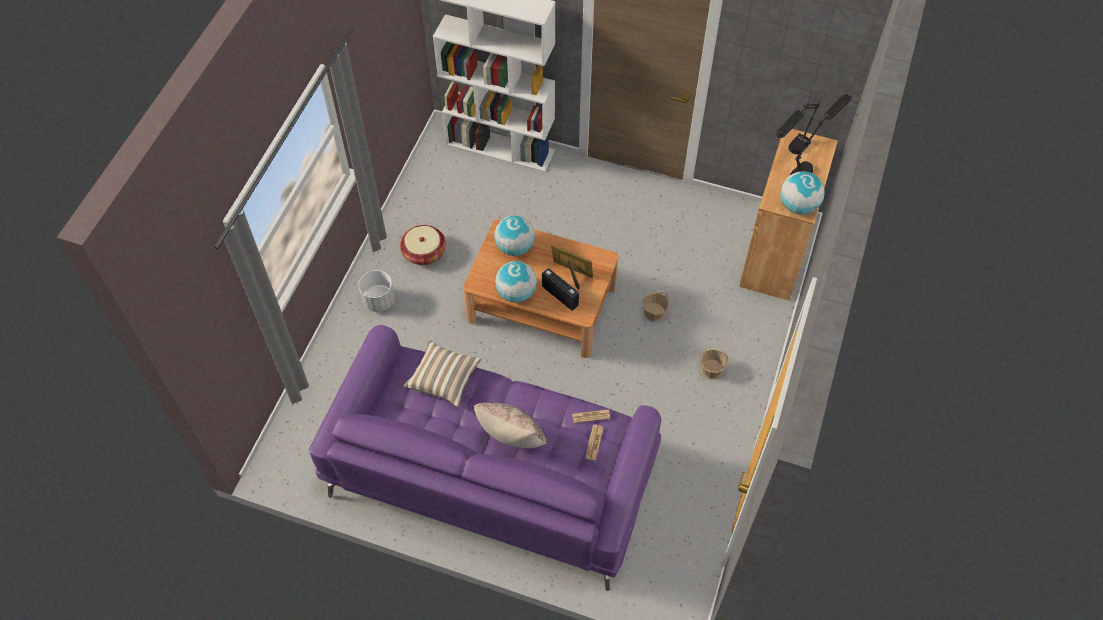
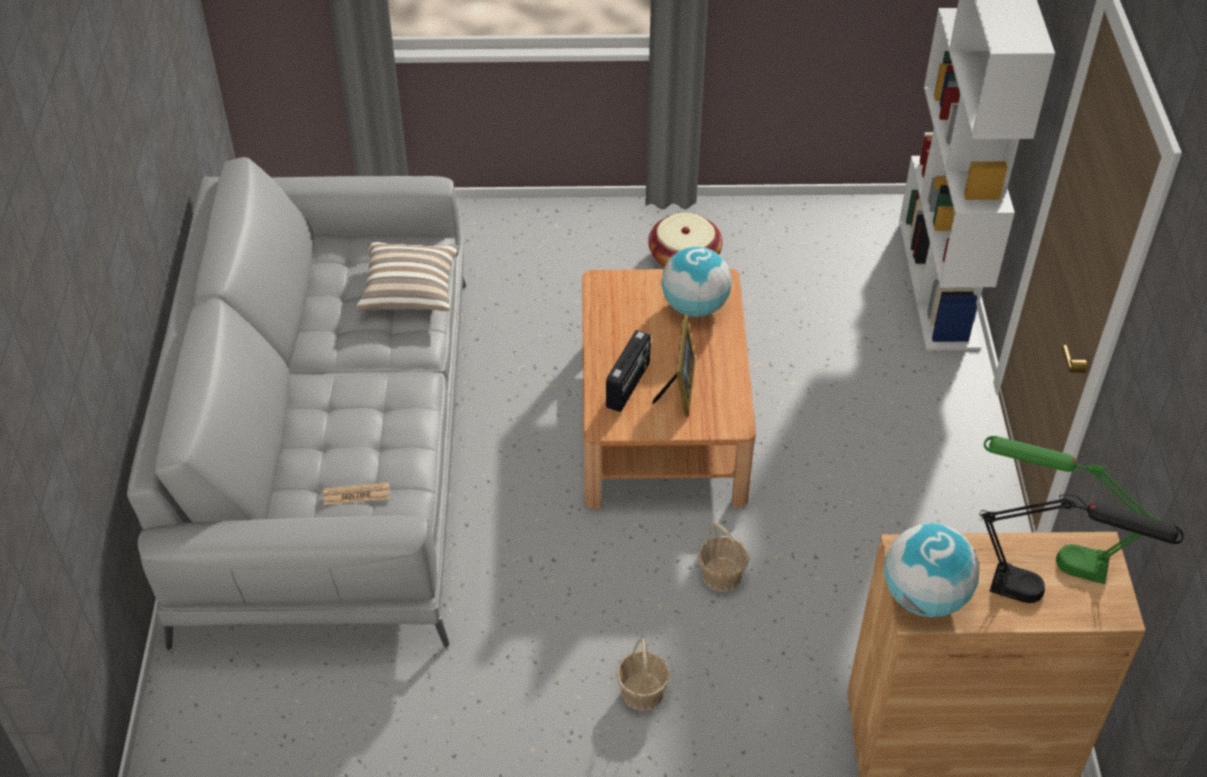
camera: 70 degrees right, 10 degrees down
(378, 300) = (574, 237): white planter -> none
(490, 472) = (333, 445): purple sofa -> grey sofa
(511, 439) = (331, 394): beige pillow -> none
(516, 293) = (607, 332): globe -> none
(591, 416) = (405, 479): newspaper -> none
(789, 155) = (1047, 555): black table lamp -> green table lamp

